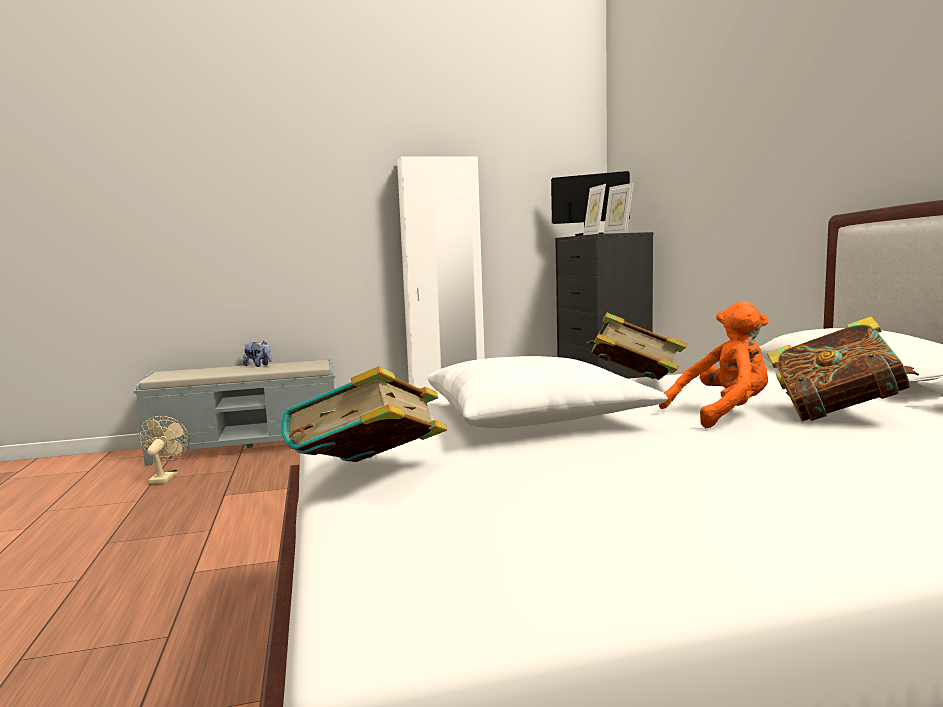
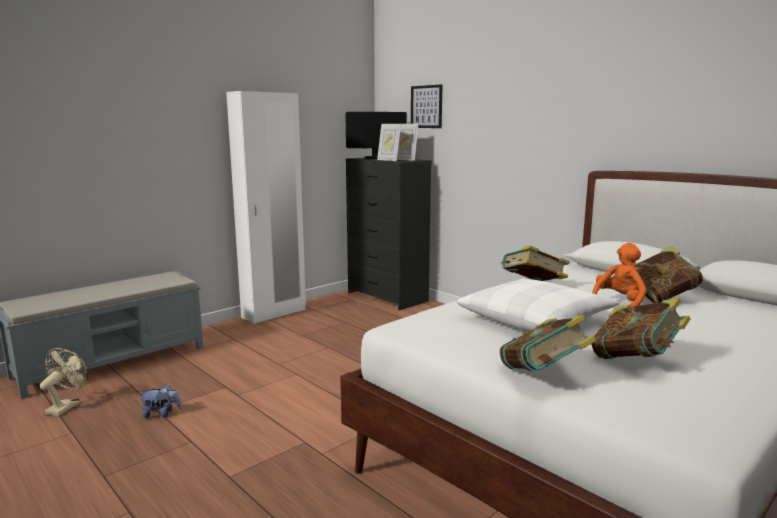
camera: 30 degrees left, 5 degrees up
(165, 477) = (66, 406): beige fan -> beige fan turned 45 degrees clockwise
(258, 365) = (114, 284): plush toy -> plush toy (161, 414)
(569, 482) = (636, 360): none -> book
(652, 160) = (426, 106): none -> picture

